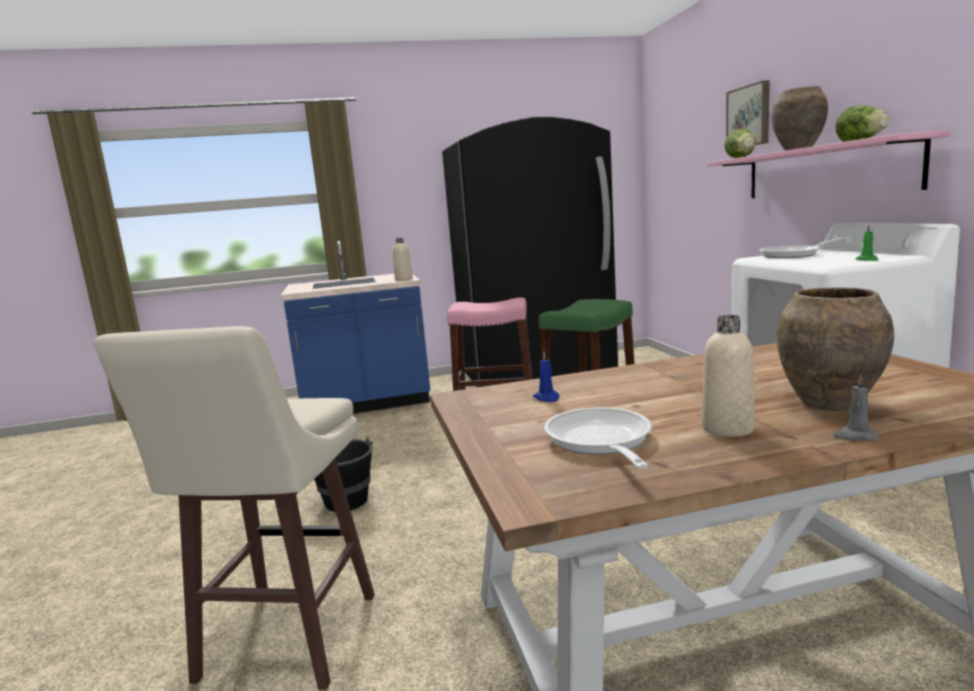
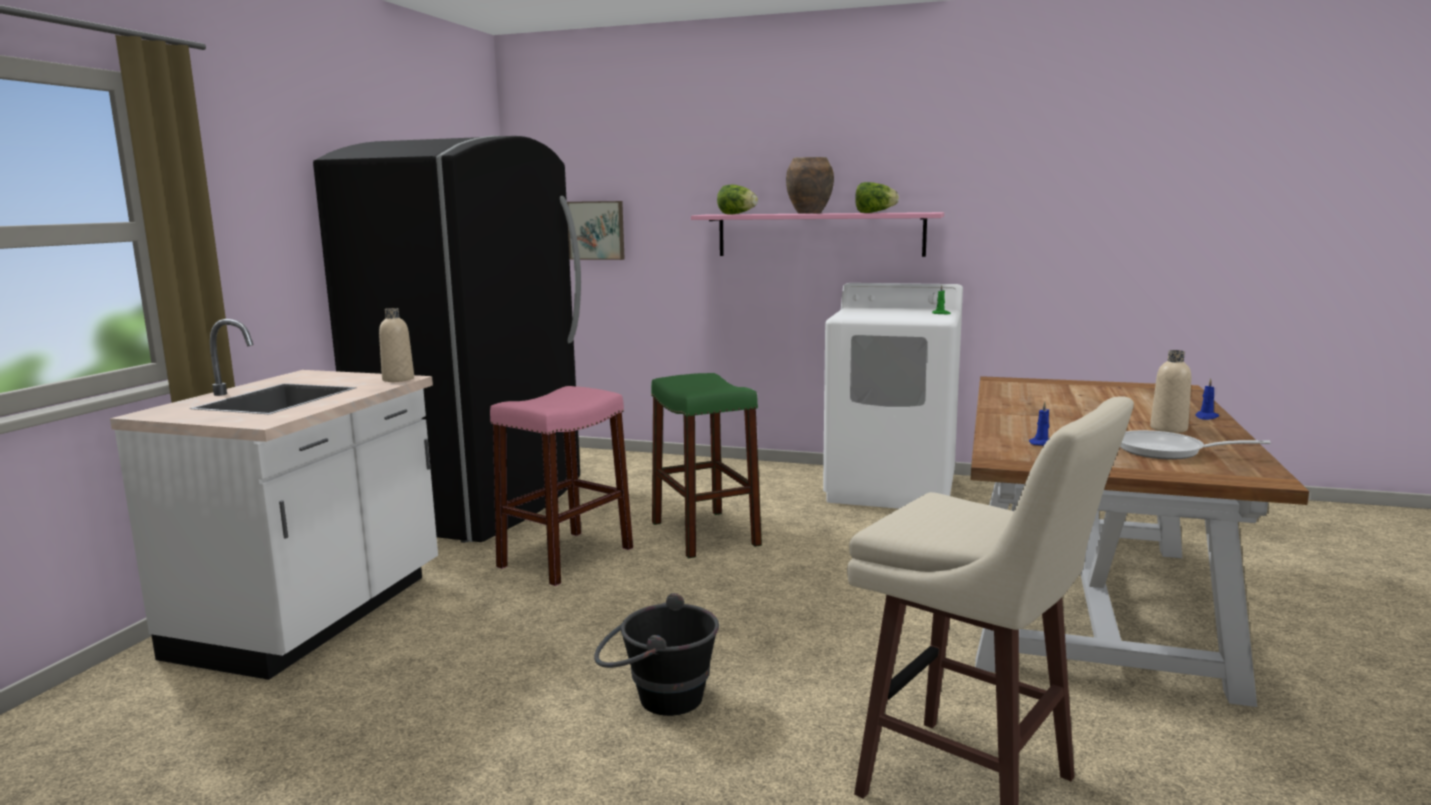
camera: 60 degrees left, 0 degrees up
(366, 403) = (314, 616): blue counter -> white counter
(749, 116) = (712, 170): picture -> picture (597, 230)
(794, 255) = (862, 312): frying pan -> none
(828, 403) = (1141, 407): brown vase -> none
(855, 437) = (1206, 417): grey candle -> blue candle

